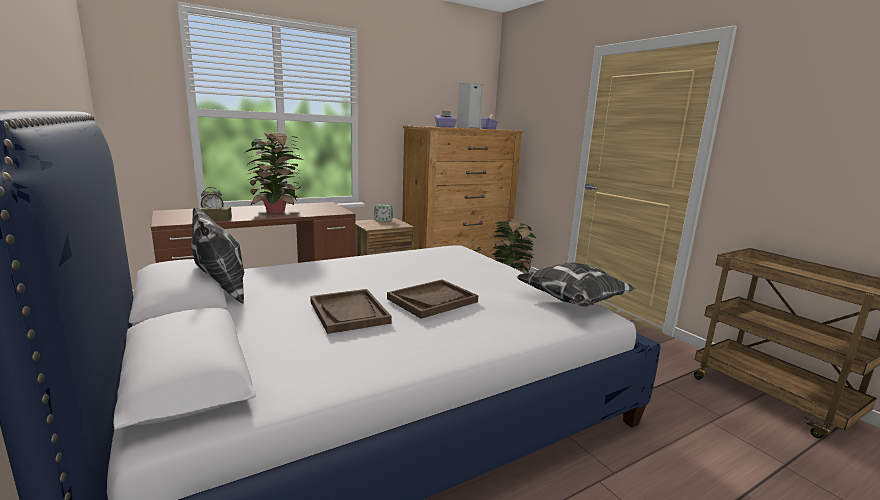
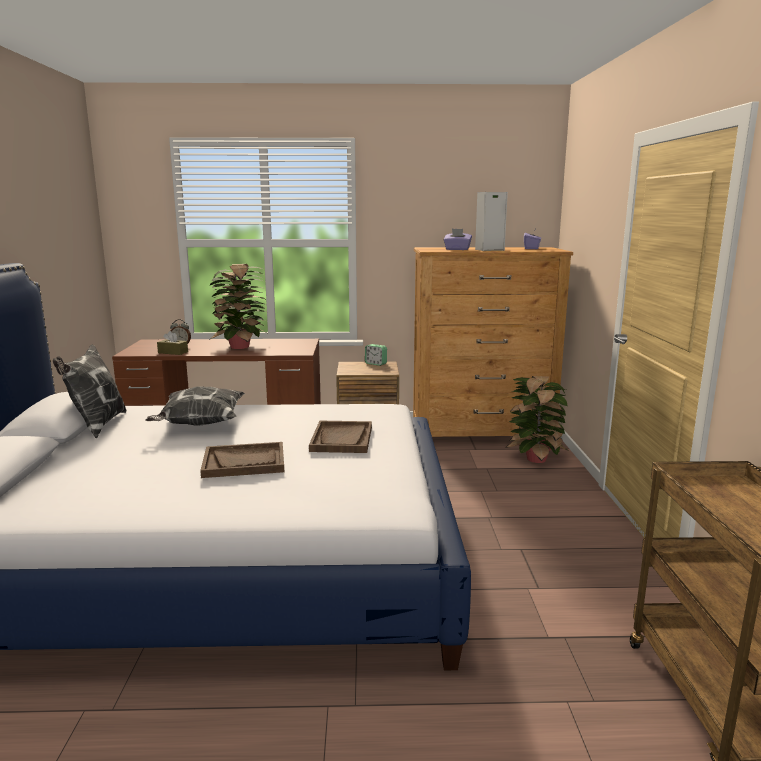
camera: 30 degrees right, 0 degrees up
(349, 312) = (157, 461): brown tray -> brown tray (342, 439)
(573, 303) = (392, 493): pillow -> pillow (199, 425)

